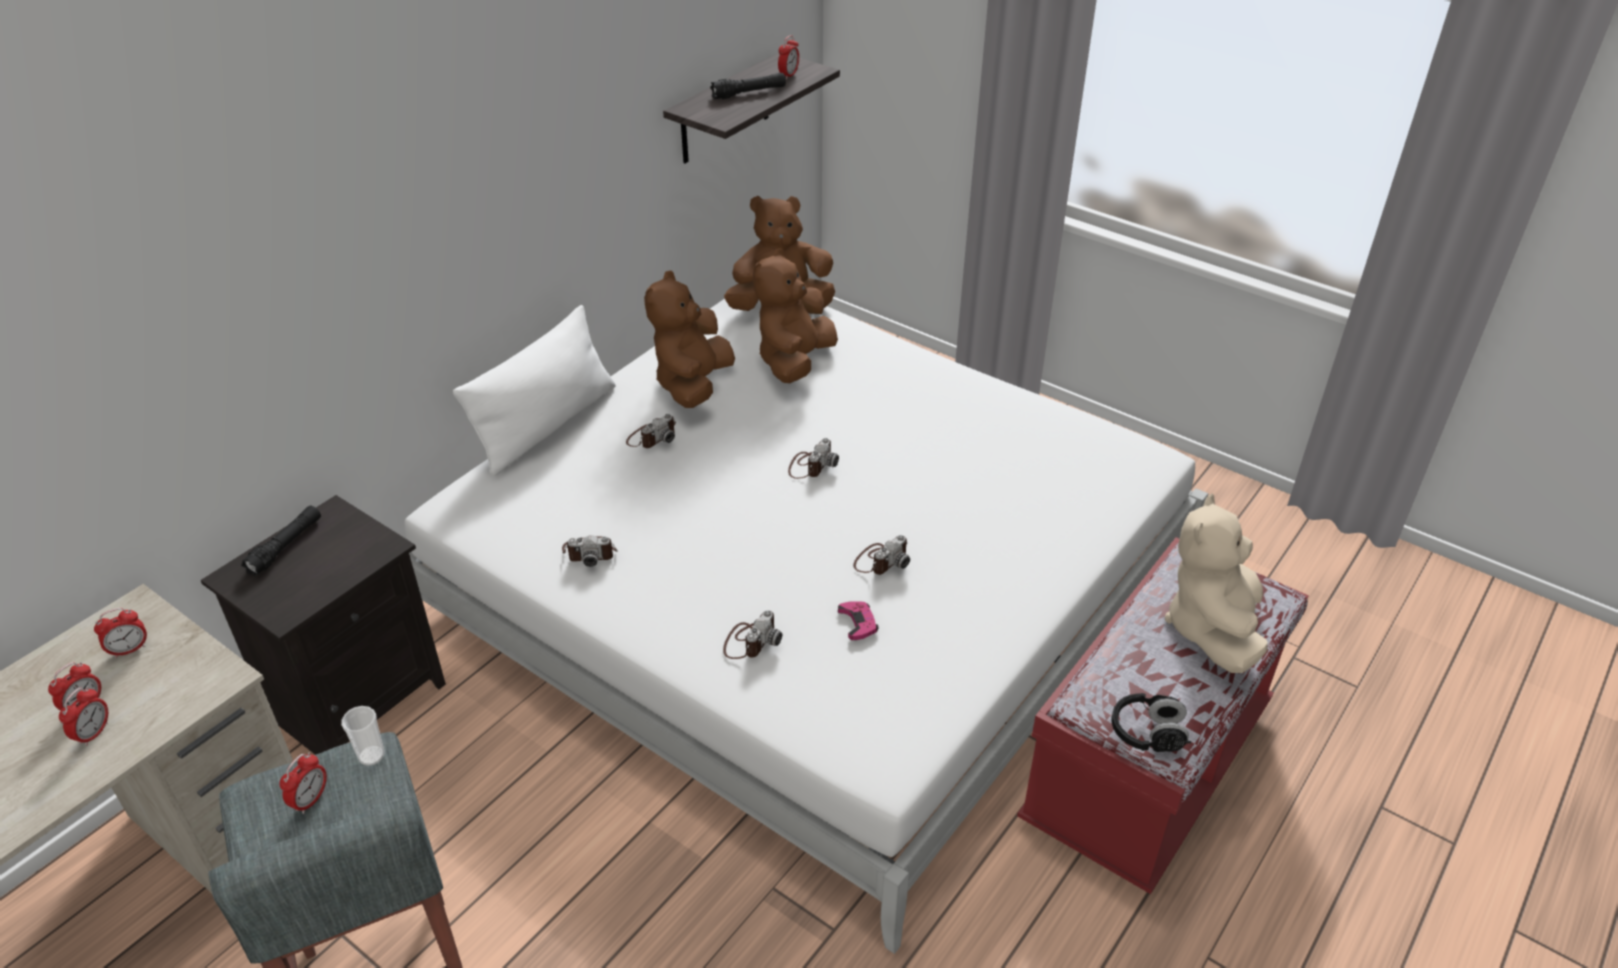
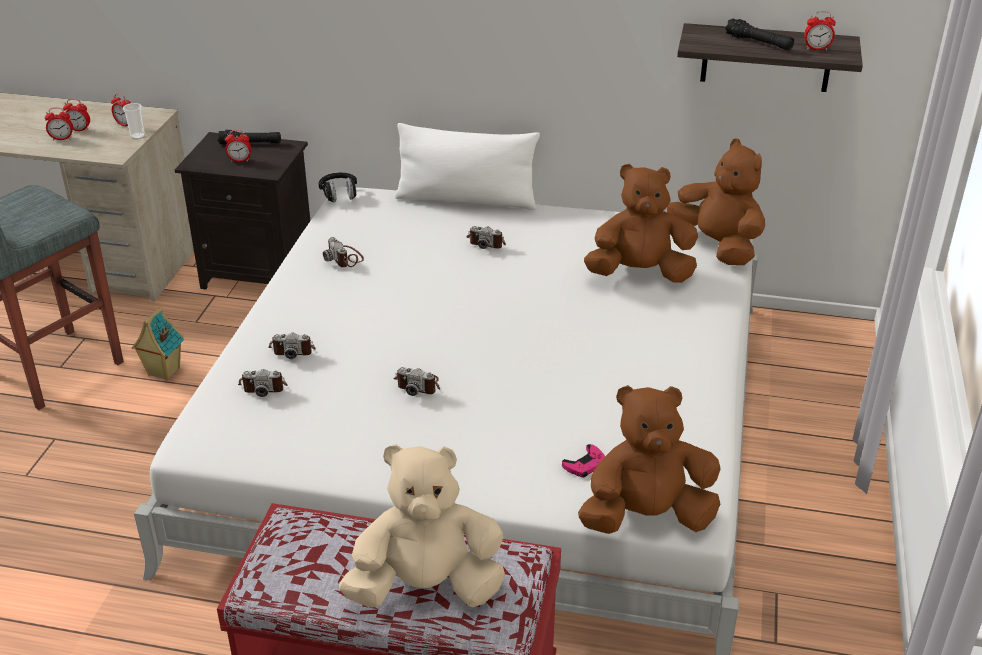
camera: 65 degrees right, 5 degrees down
(310, 800) = (32, 209): alarm clock -> alarm clock (240, 160)
(371, 756) = (70, 214): cup -> cup (137, 136)
(500, 854) = (163, 372): none -> toy house
(693, 385) = (564, 238): brown plush toy -> brown plush toy (646, 517)
(811, 465) = (510, 319): camera -> camera (263, 386)
(858, 622) = (340, 392): pink game controller -> pink game controller (585, 464)
(1147, 734) = (266, 565): black headphones -> black headphones (339, 195)

